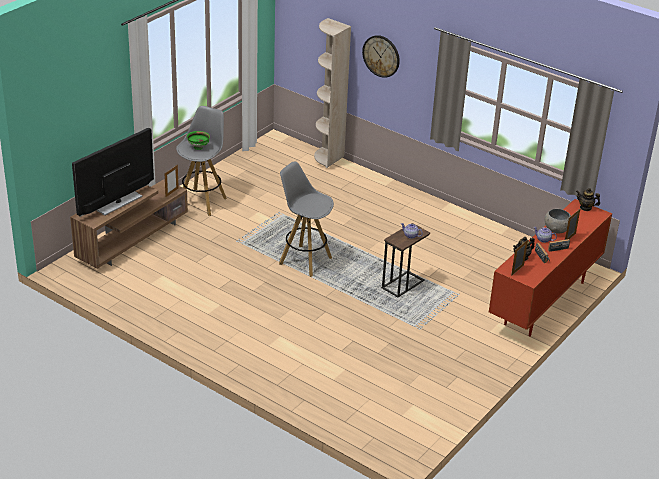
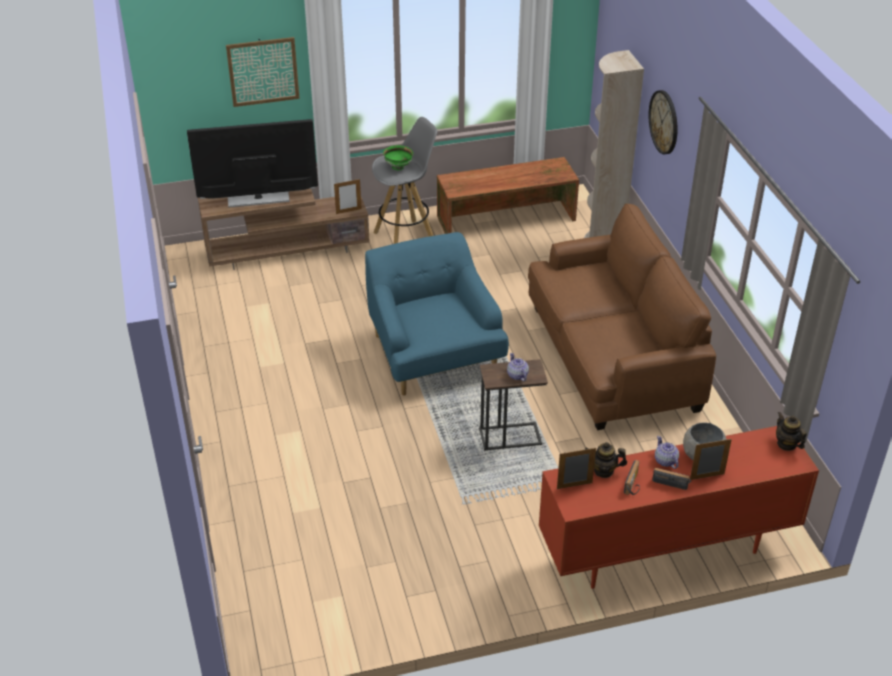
camera: 40 degrees right, 5 degrees up
(99, 102) = (263, 70): none -> picture
(251, 166) = (506, 217): none -> brown bench
(304, 260) = (433, 353): grey stool -> blue armchair
(406, 220) = (612, 357): none -> brown sofa

